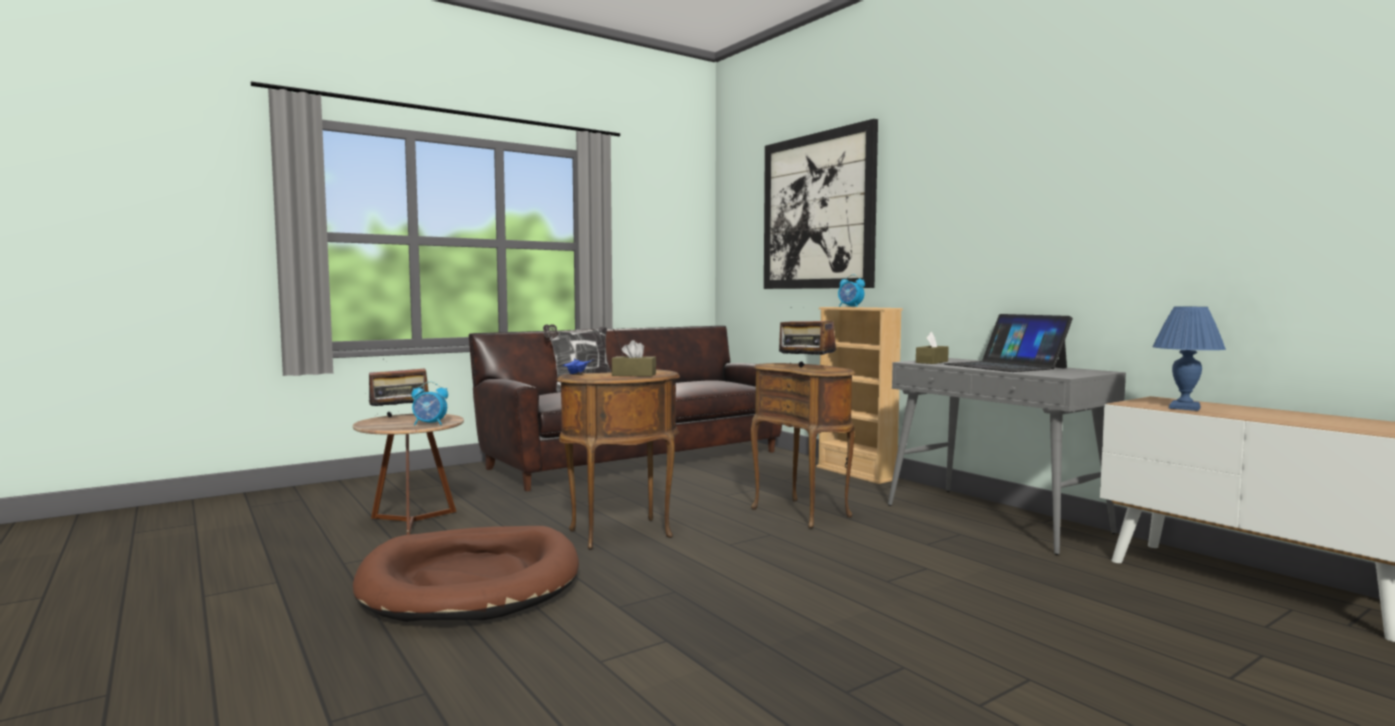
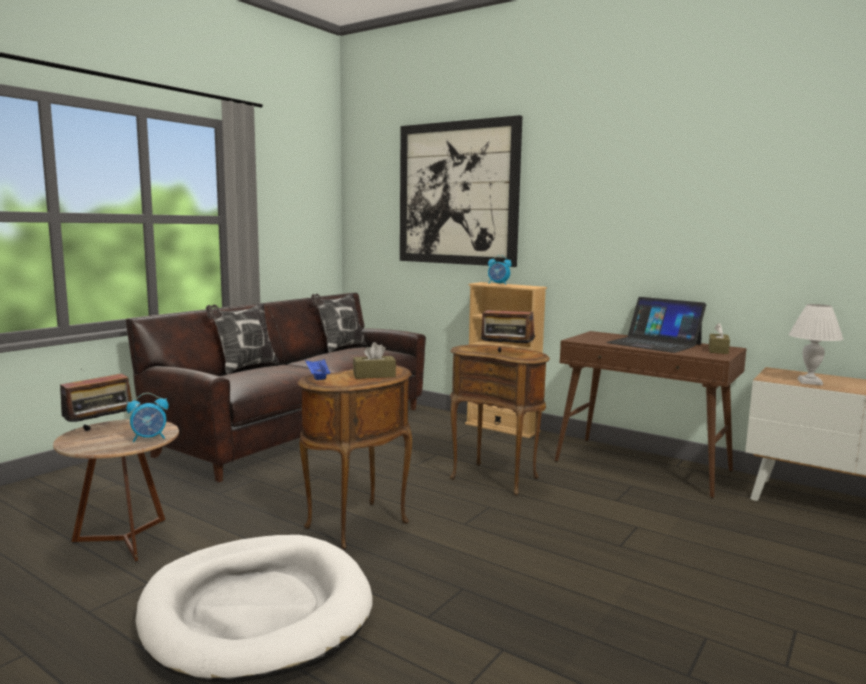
camera: 20 degrees left, 5 degrees up
(471, 581) = (256, 611): brown dog bed -> white dog bed
(694, 380) = (340, 347): none -> pillow
(932, 362) = (591, 339): brown tissue box -> brown tissue box (718, 350)
(996, 519) = (643, 466): grey console table -> brown console table
(1185, 408) = (810, 382): blue table lamp -> white table lamp

